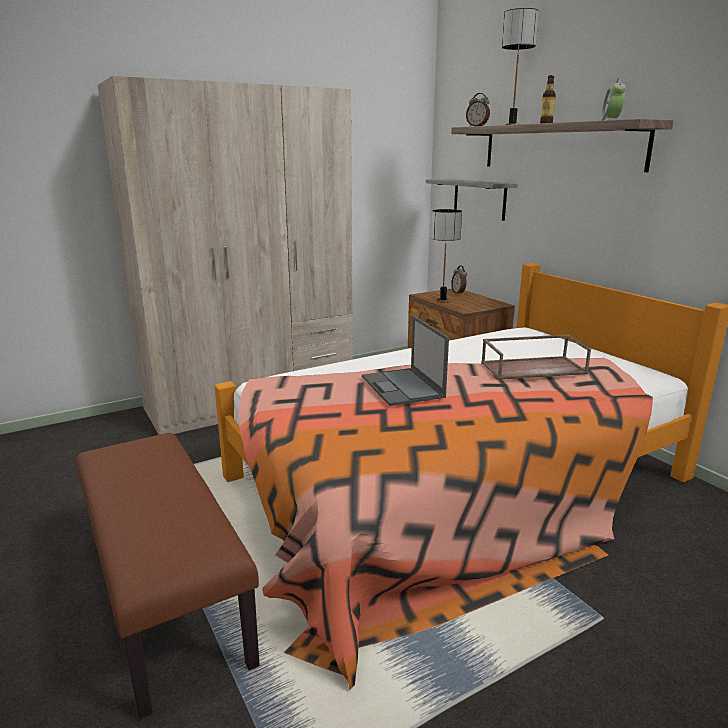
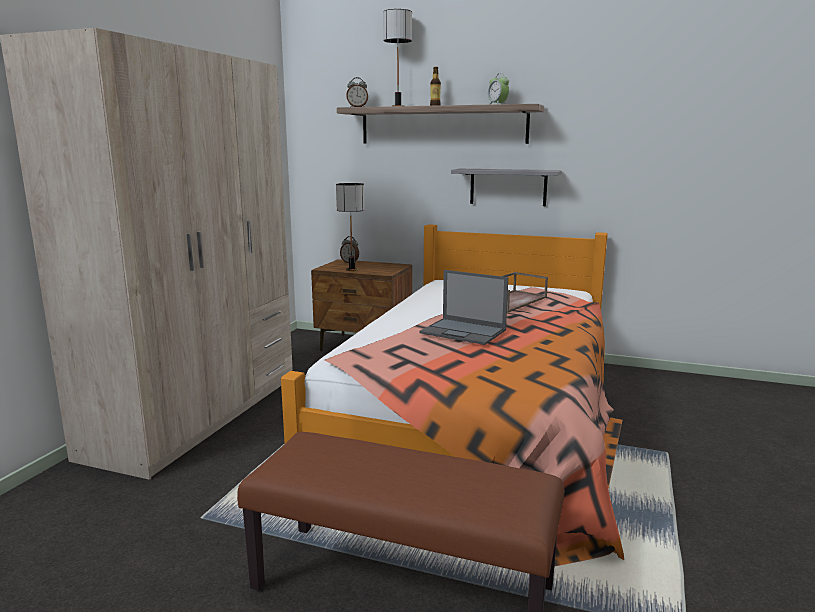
camera: 40 degrees left, 5 degrees down
(479, 199) = (356, 173): grey shelf -> grey shelf (508, 187)

